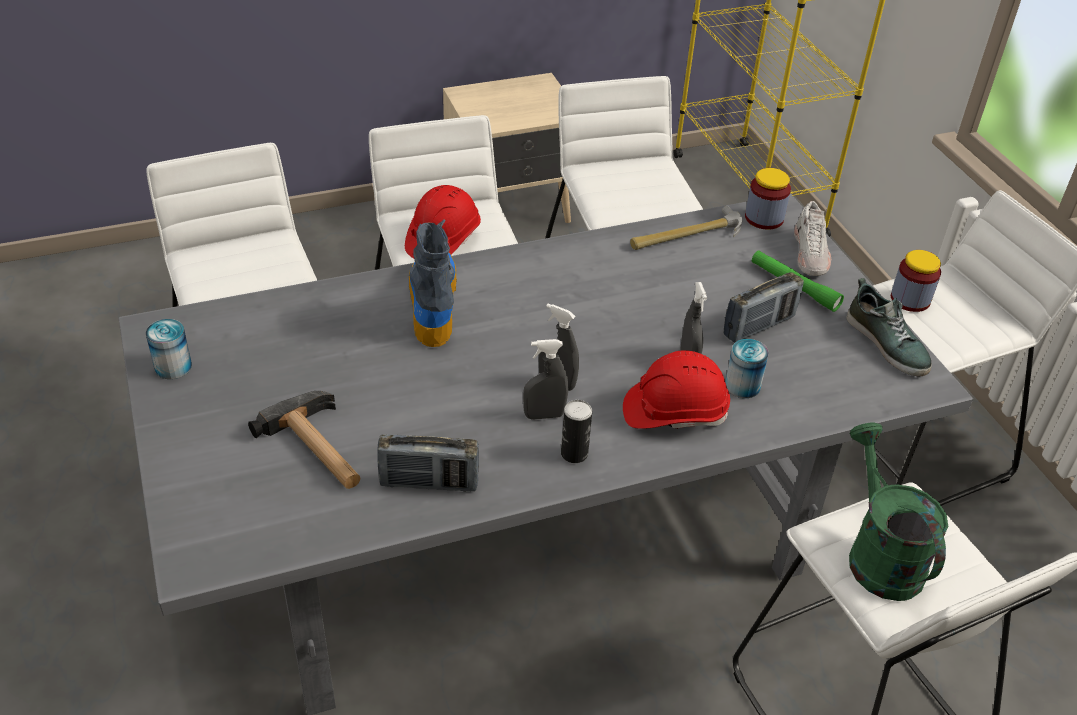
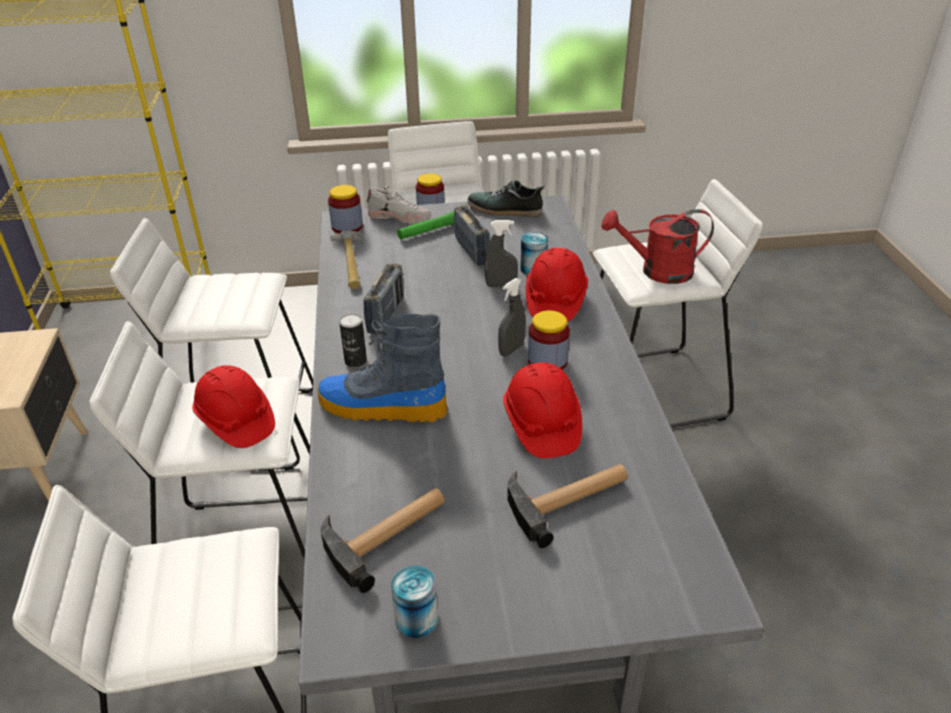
camera: 75 degrees left, 5 degrees down
(266, 335) = (388, 533): none -> hammer
(428, 420) = (541, 425): none -> red hard hat
(429, 483) = (618, 432): radio -> radio (386, 315)
(544, 415) = (547, 361): grey spray bottle -> jar
(574, 453) = (592, 352): can -> can (355, 361)
(879, 554) = (657, 271): green watering can -> red watering can
(887, 343) = (504, 209): shoe -> shoe turned 150 degrees counterclockwise

